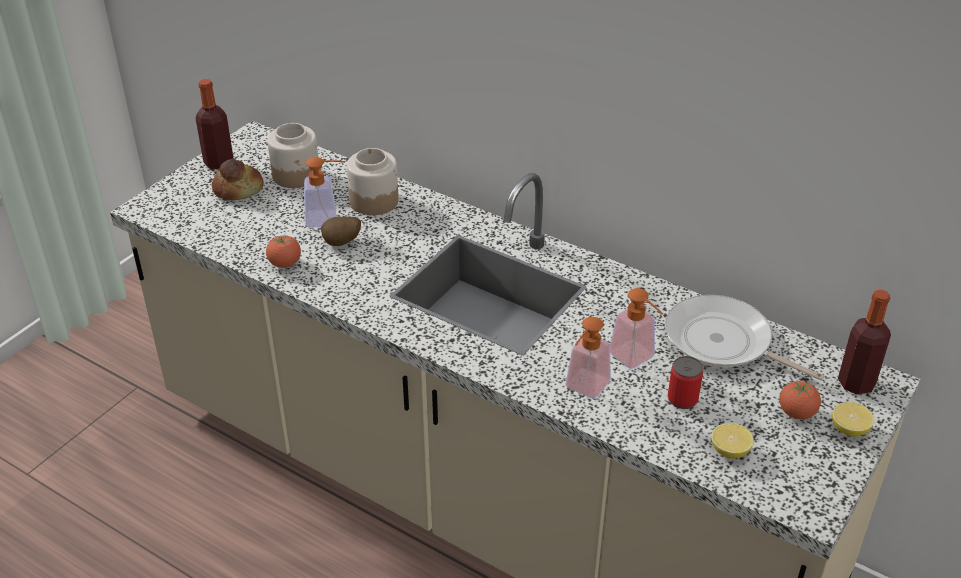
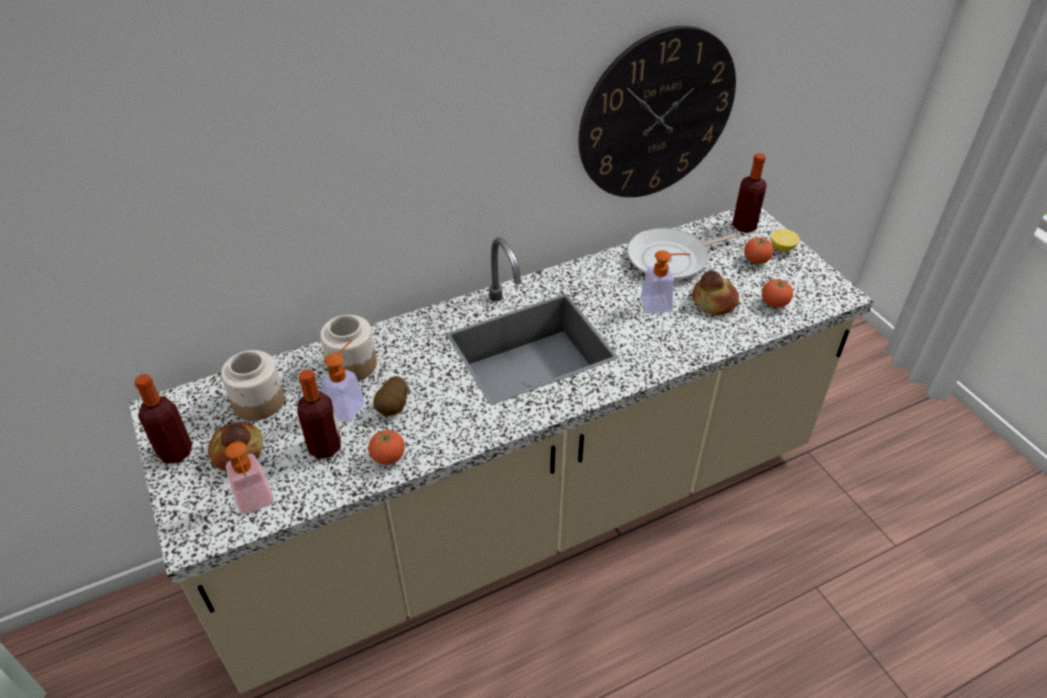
camera: 60 degrees left, 5 degrees up
(272, 227) = (325, 447): none -> bottle
(583, 389) = (675, 342): soap dispenser -> soap dispenser (256, 504)
(682, 399) = (714, 301): can -> bread
(729, 451) = (774, 303): lemon -> tomato
(779, 163) = (657, 115): none -> wall clock

